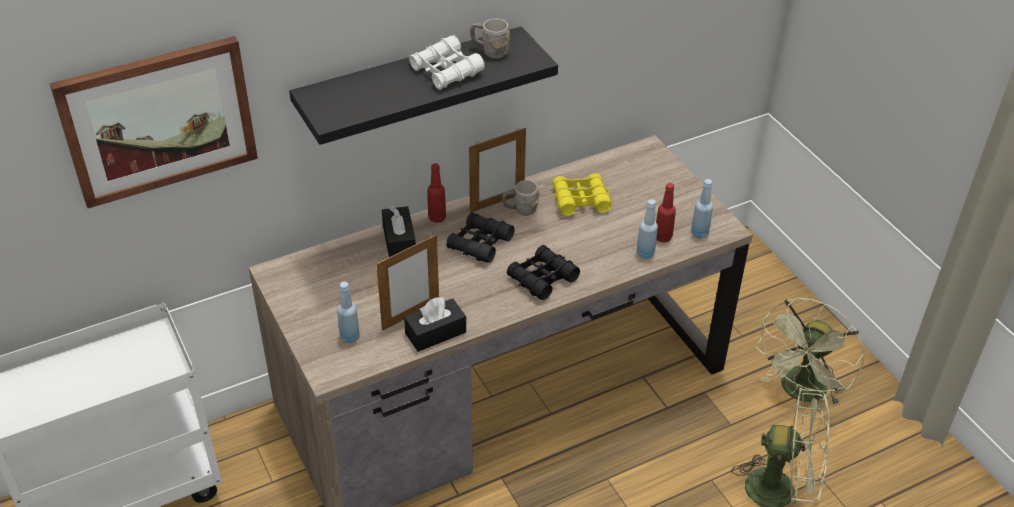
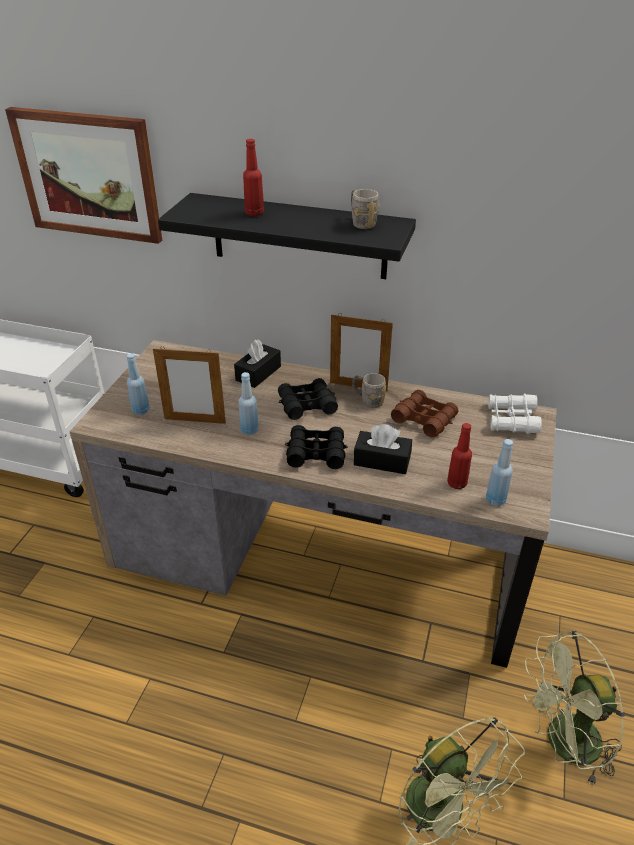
camera: 45 degrees right, 5 degrees down
(435, 332) = (192, 441): black tissue box -> black tissue box (382, 461)
(437, 217) = (303, 374): red bottle -> red bottle (254, 213)
(446, 71) = (307, 221): white binoculars -> white binoculars (511, 420)
(580, 200) = (424, 419): yellow binoculars -> brown binoculars
(645, 254) = (423, 486): blue bottle -> blue bottle (249, 430)

